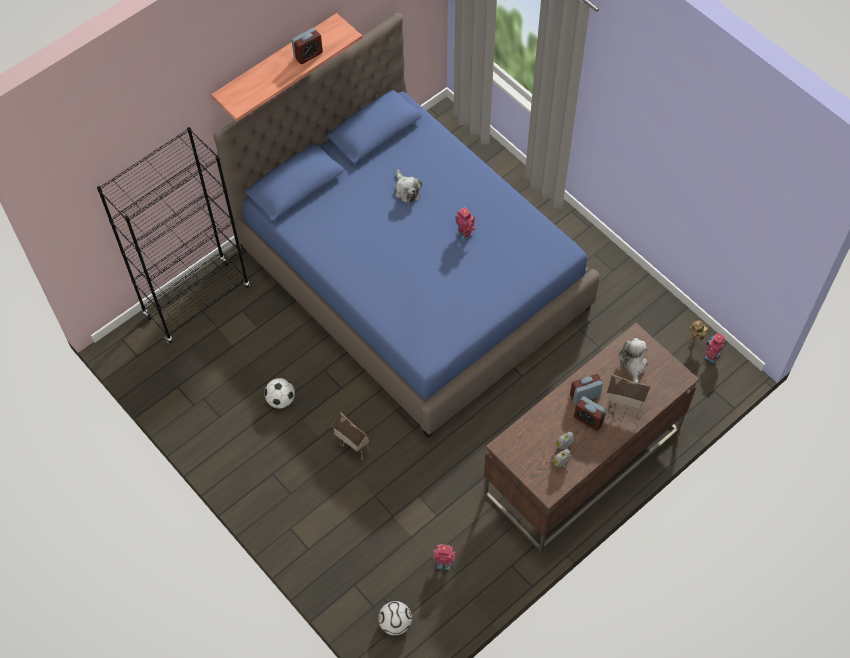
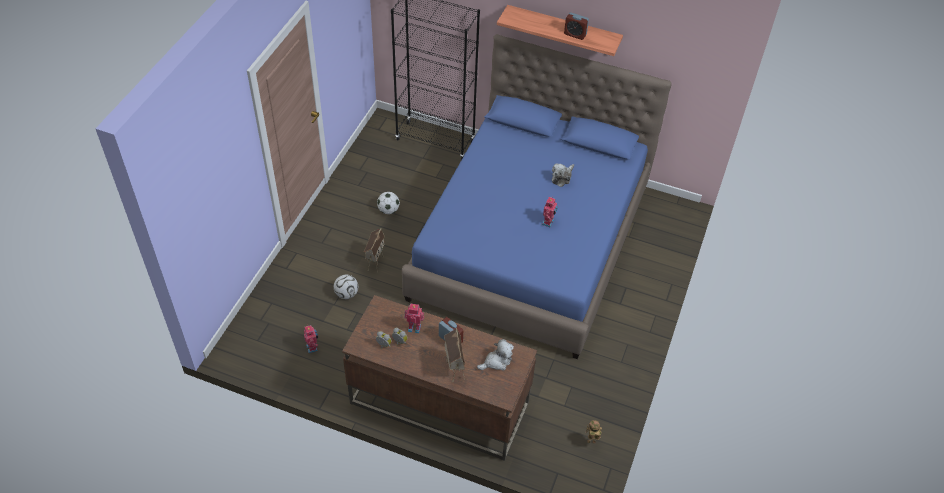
camera: 60 degrees right, 10 degrees down
(395, 623) = (253, 337): football -> football (346, 294)
(588, 419) = (431, 349): alarm clock -> none
(711, 356) = (588, 460): toy robot -> toy robot (414, 327)

